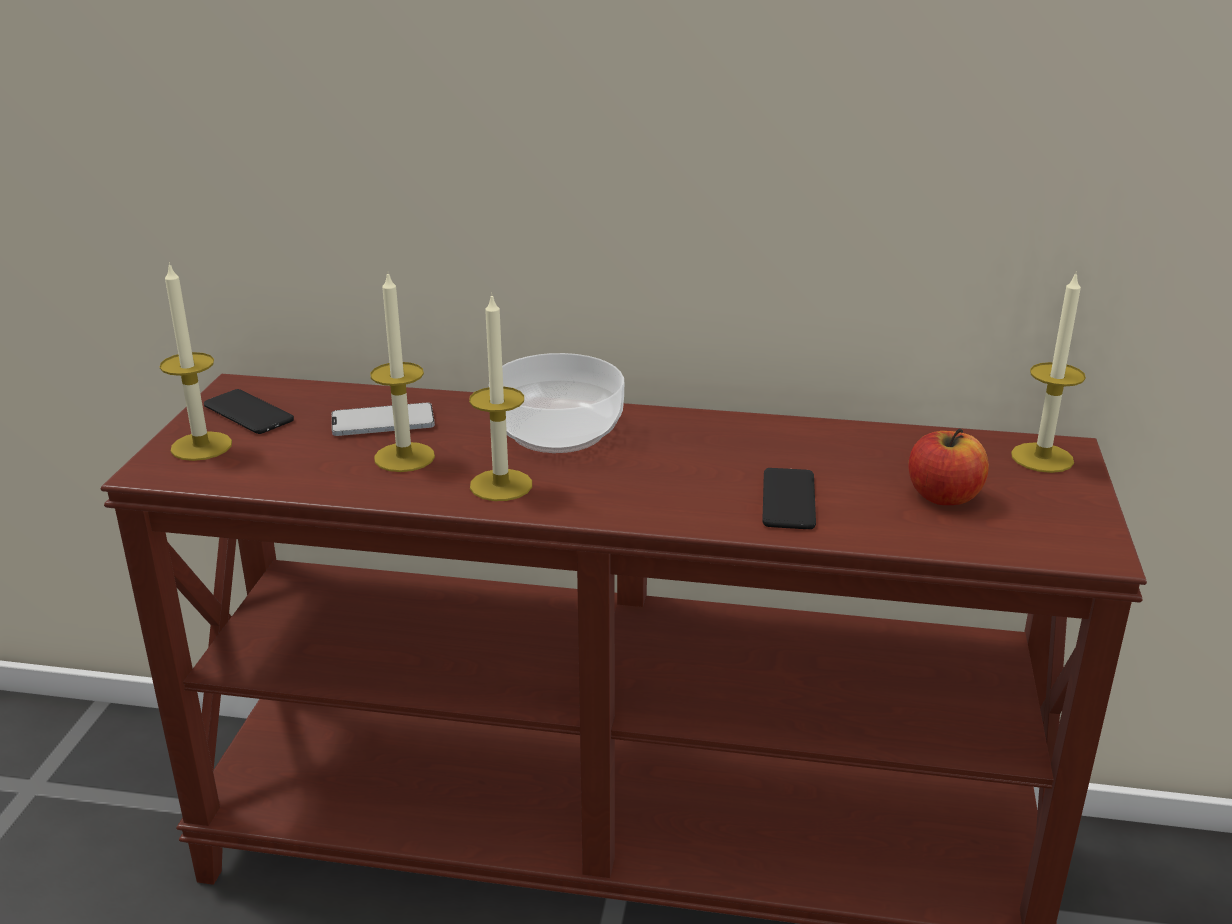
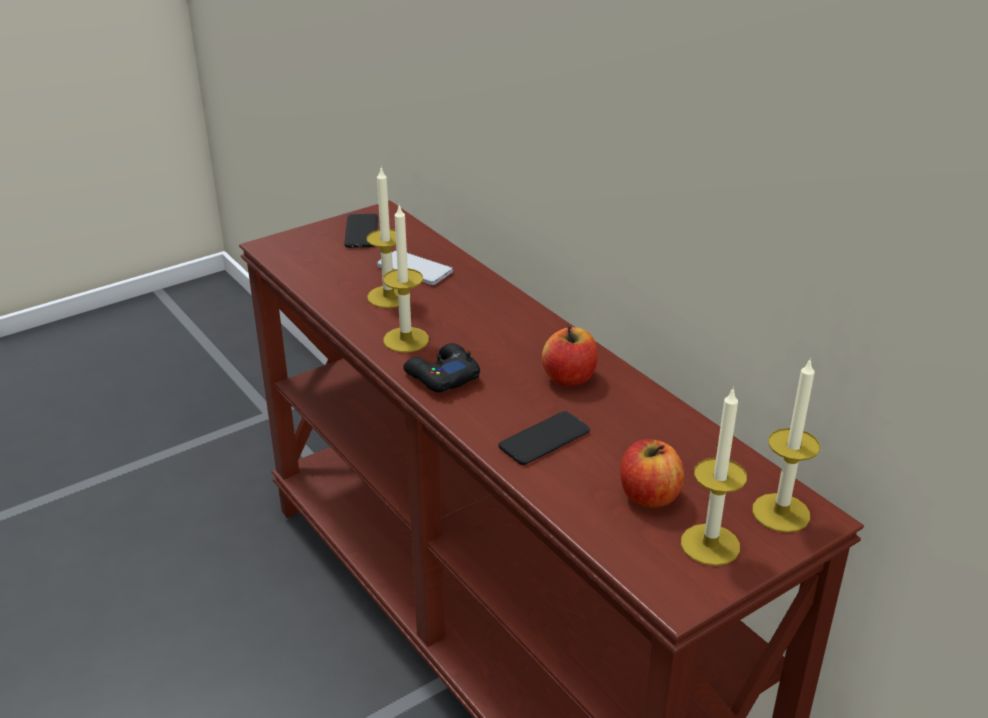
camera: 45 degrees right, 5 degrees up
(201, 446) = (310, 242): candle -> candle (710, 544)
(559, 431) = (495, 322): bowl -> none
(599, 498) = (441, 376): none -> black game controller
(713, 444) = (569, 377): none -> apple

